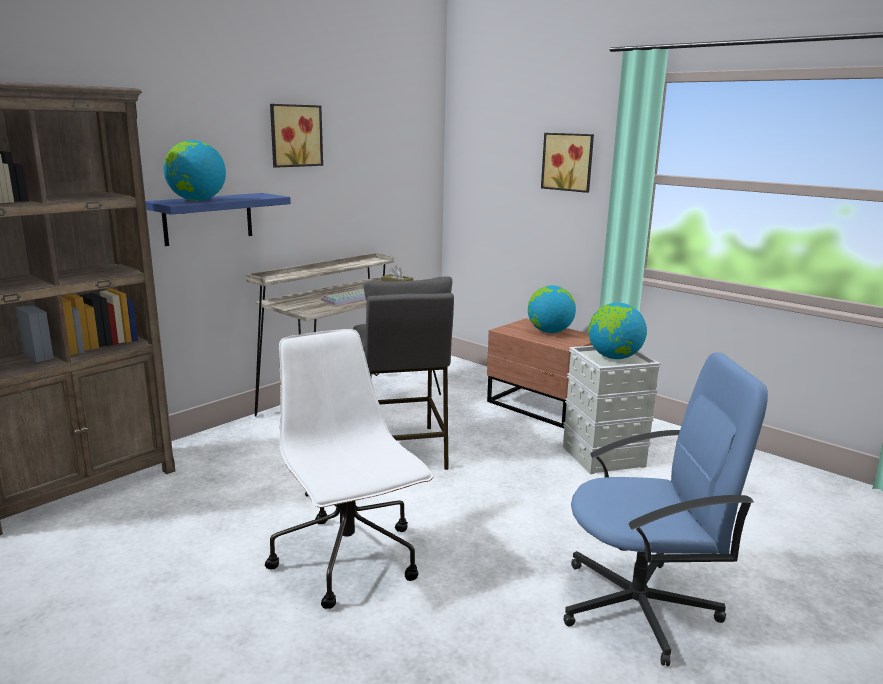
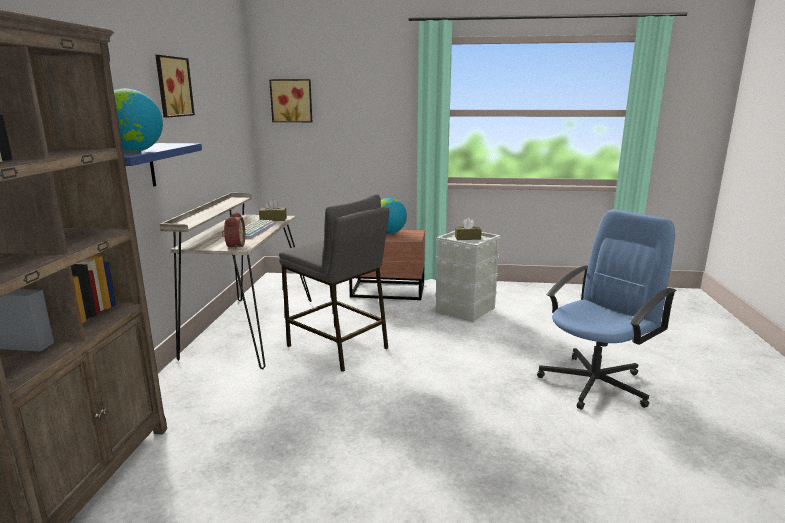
camera: 35 degrees left, 0 degrees up
(306, 309) = (234, 246): none -> alarm clock
(349, 560) = (412, 431): white office chair -> none
(568, 162) = (375, 104): picture -> picture (292, 100)
(614, 357) = (467, 238): globe -> brown tissue box

